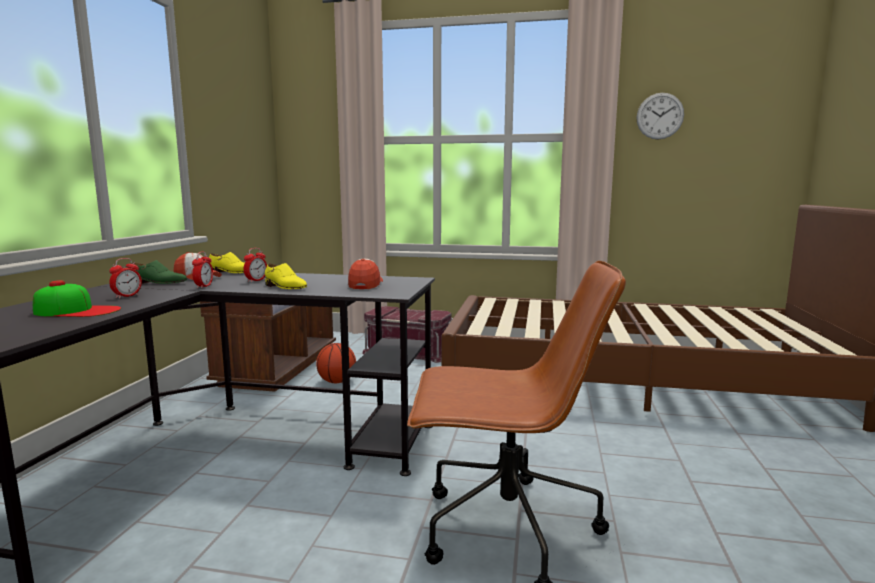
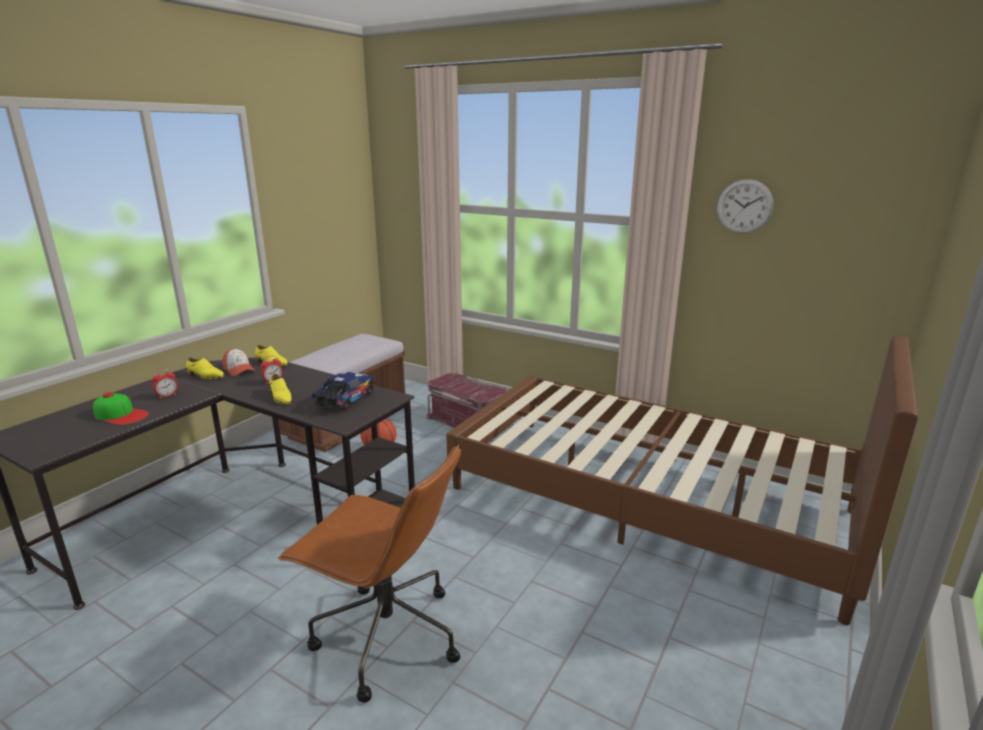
camera: 20 degrees right, 10 degrees up
(158, 283) = (205, 376): green shoe -> yellow shoe
(204, 286) = (228, 387): alarm clock -> none
(365, 284) = (344, 401): cap -> toy truck

